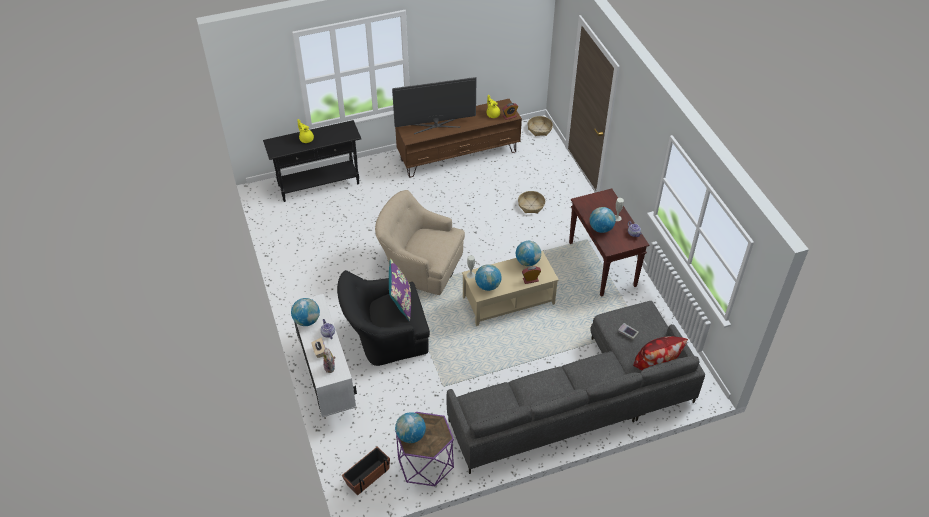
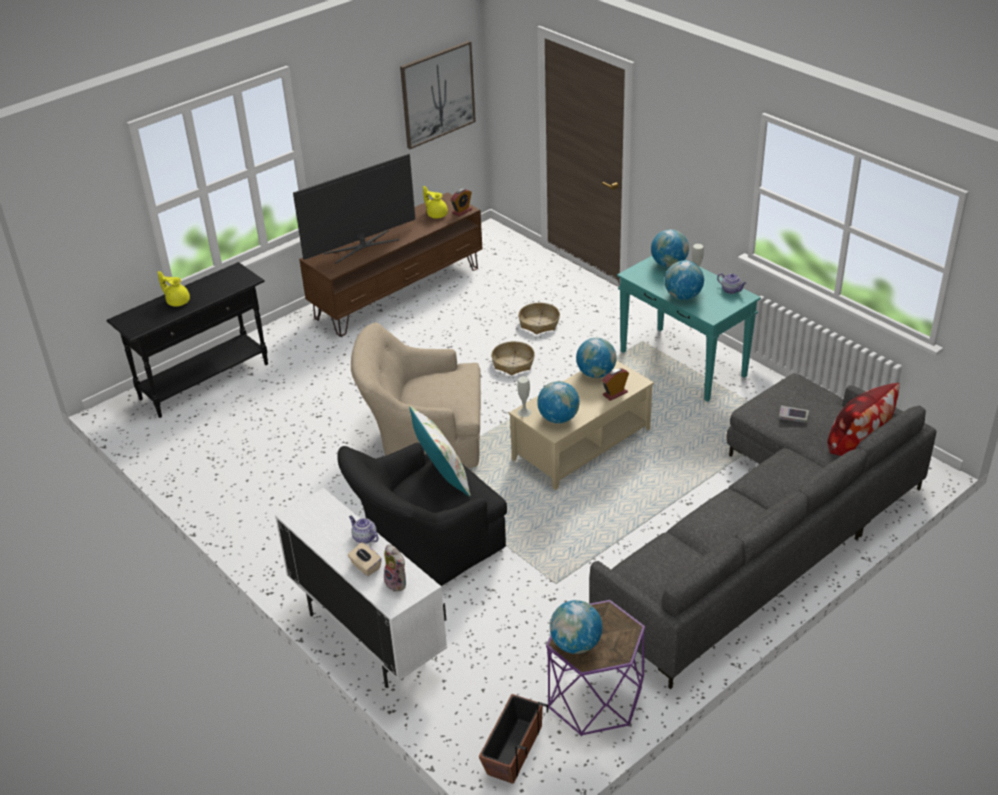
camera: 20 degrees left, 10 degrees down
(307, 320) = (318, 531): globe -> globe (669, 264)
(400, 303) = (442, 477): purple pillow -> white pillow
(514, 36) = (437, 94): none -> picture
(539, 129) = (494, 235): basket -> basket (513, 363)
(602, 264) = (684, 364): brown console table -> turquoise console table

